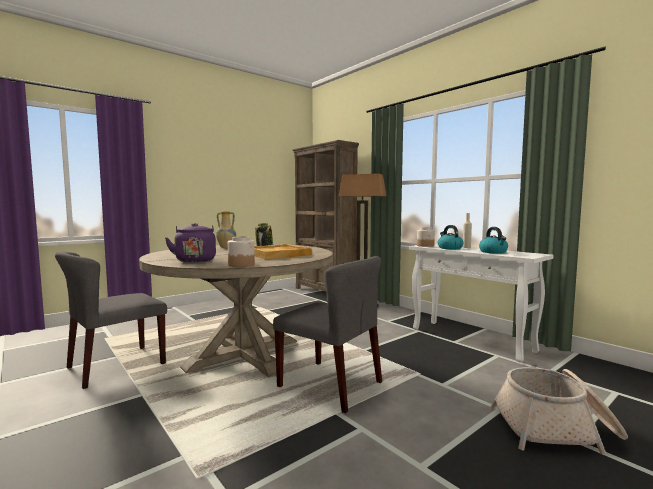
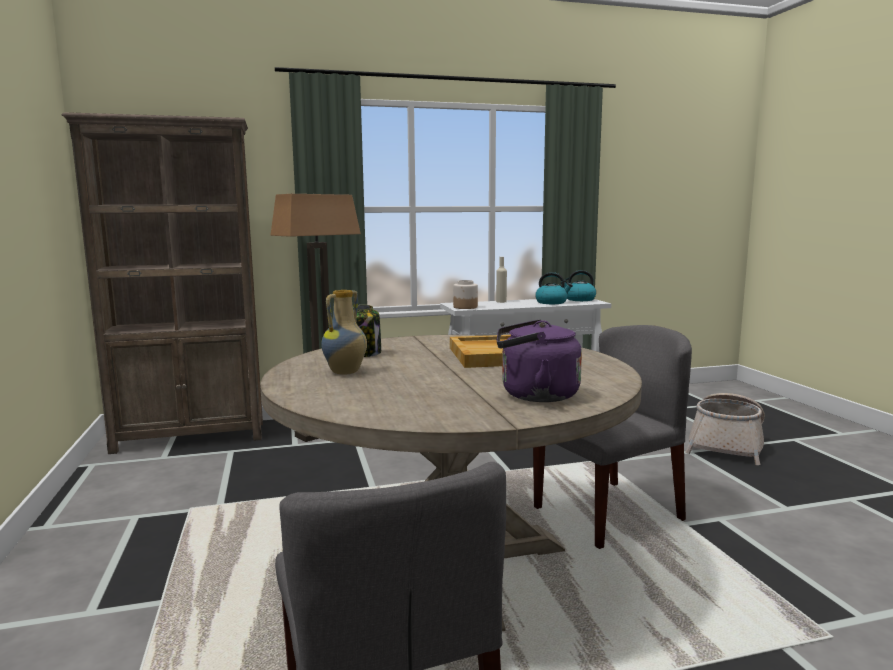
camera: 65 degrees left, 5 degrees up
(241, 265) = (611, 376): jar -> none
(449, 248) = (499, 305): kettle -> kettle (579, 299)

